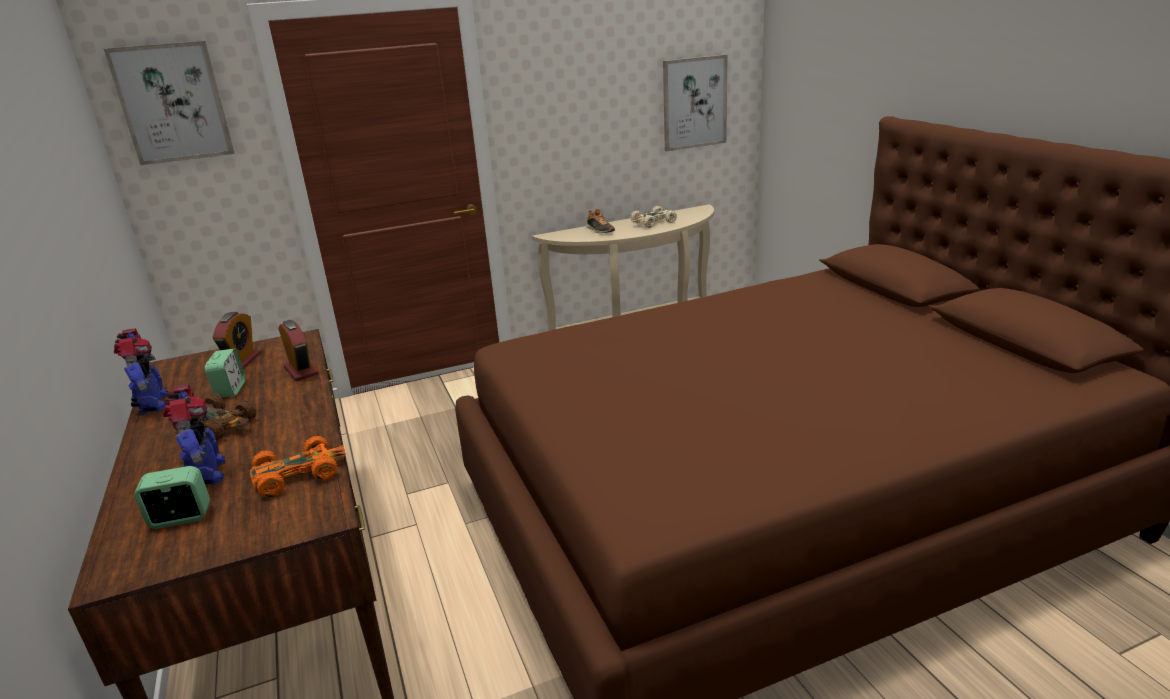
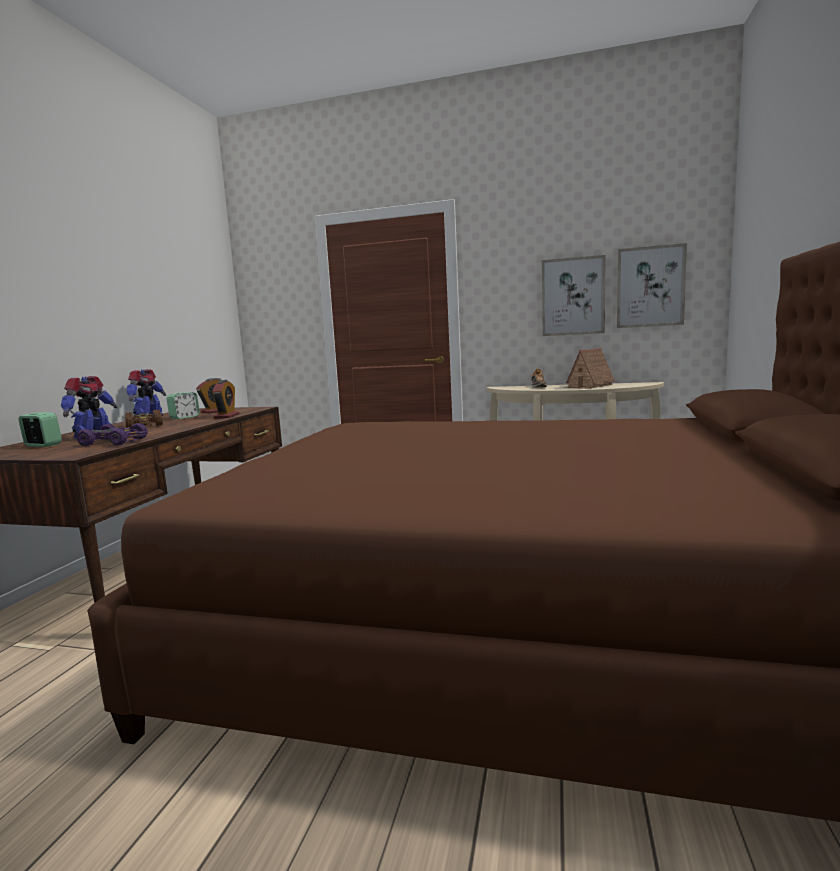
camera: 35 degrees right, 15 degrees down
(172, 103) = (270, 274): picture -> picture (573, 296)
(298, 474) = (115, 442): orange toy car -> purple toy car
(653, 223) = (588, 386): beige toy car -> toy house

